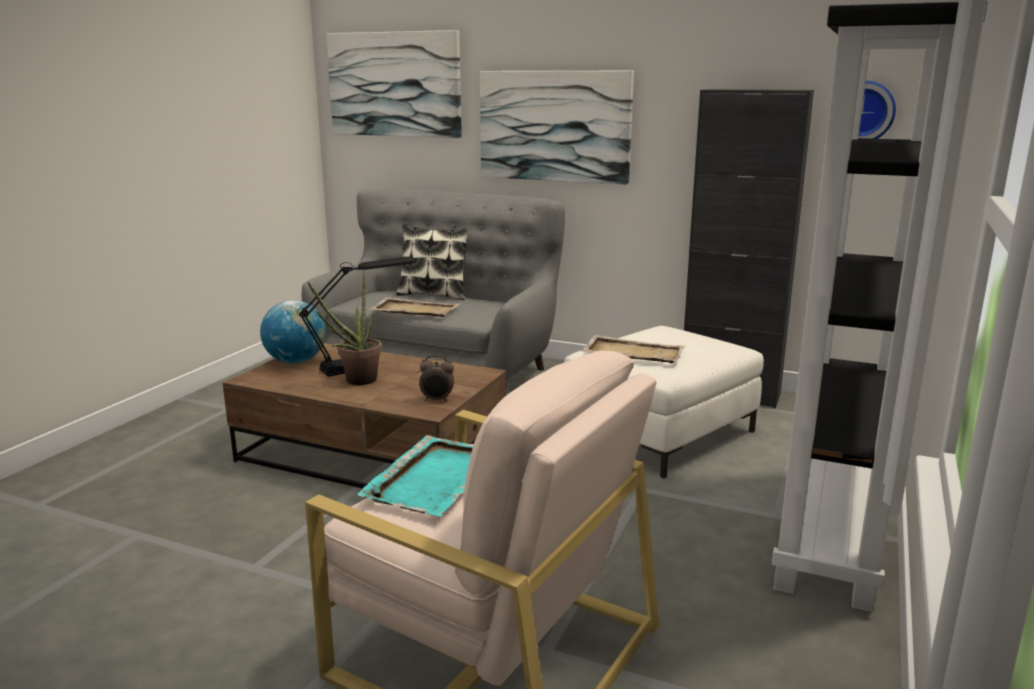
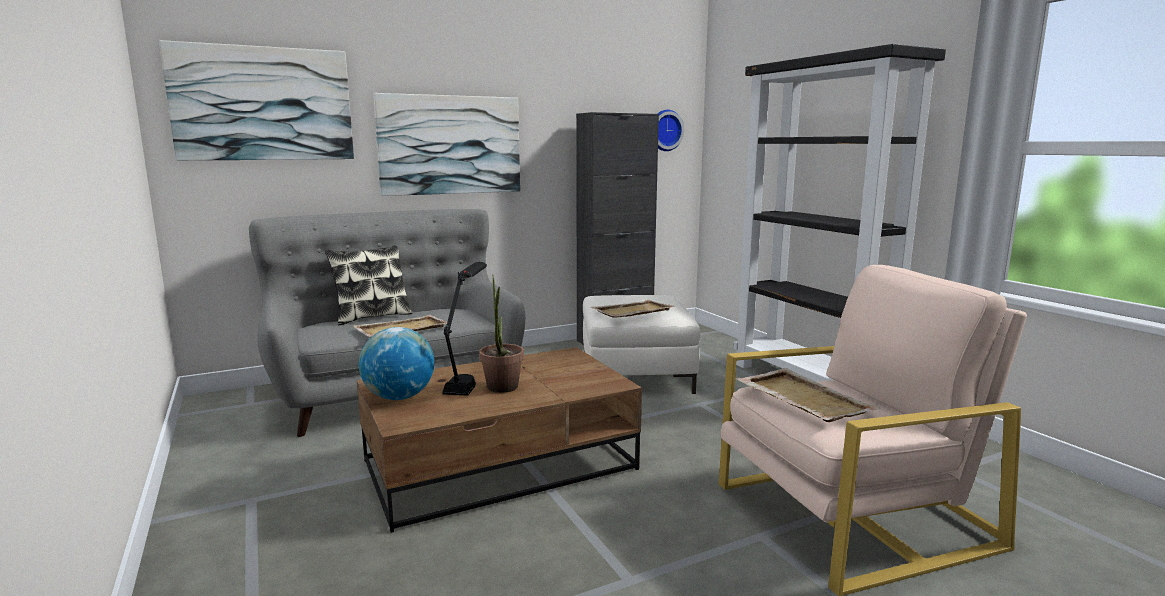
camera: 50 degrees left, 5 degrees down
(433, 477) = (803, 398): turquoise tray -> beige tray
(437, 400) = (598, 377): alarm clock -> none

